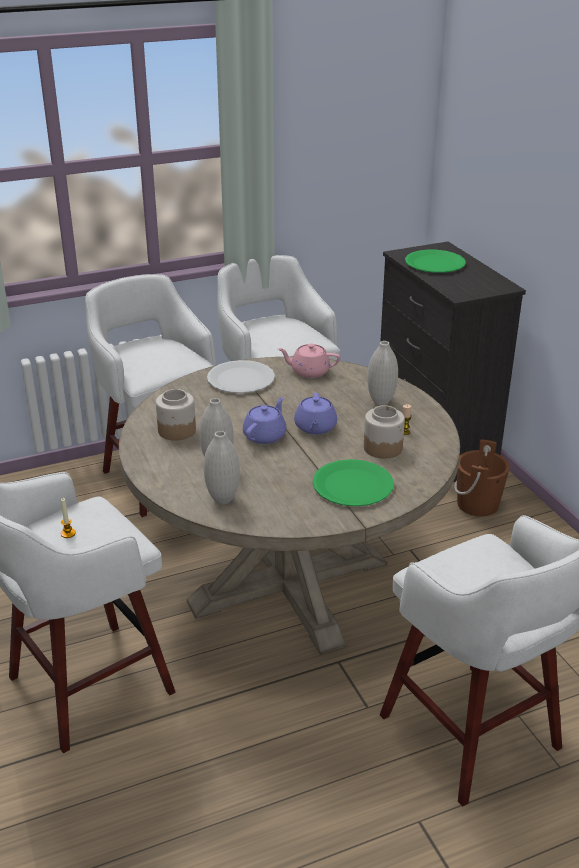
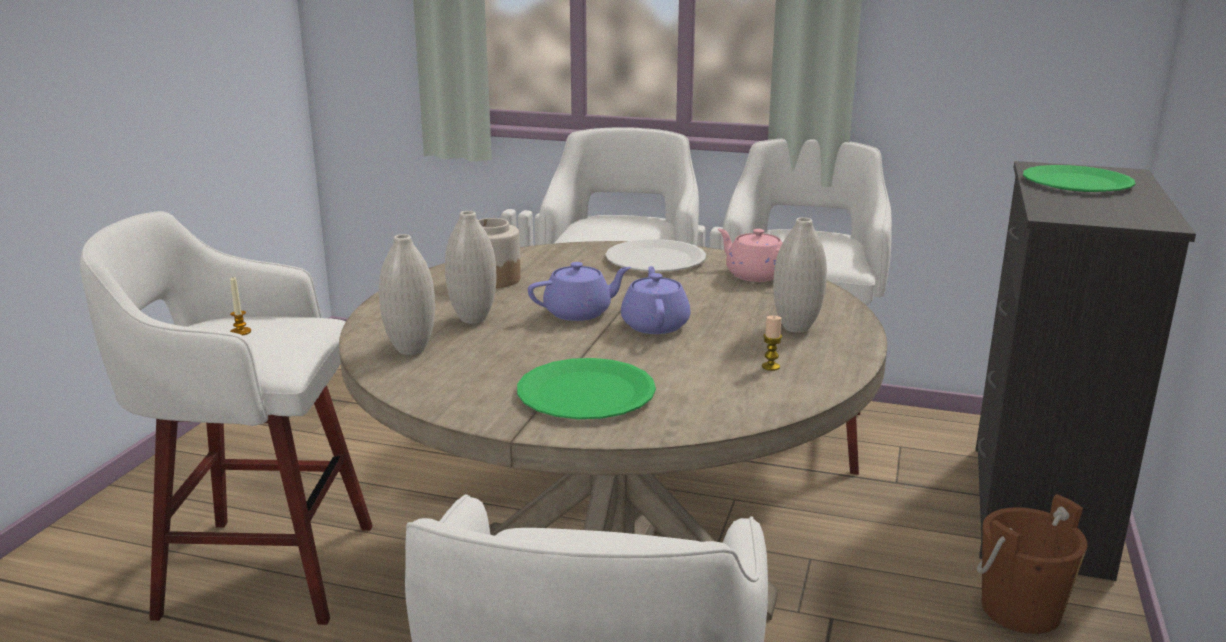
camera: 40 degrees right, 10 degrees down
(315, 428) = (655, 325): purple teapot -> purple teapot turned 135 degrees clockwise
(383, 448) = (705, 371): jar -> none

